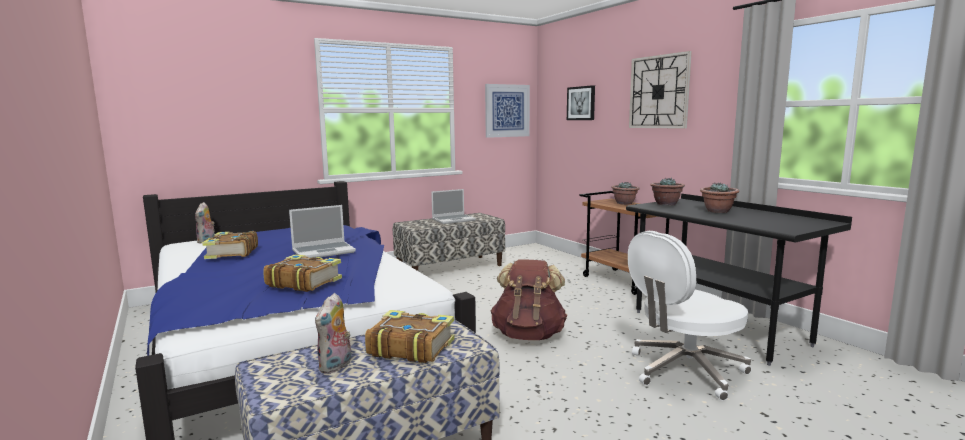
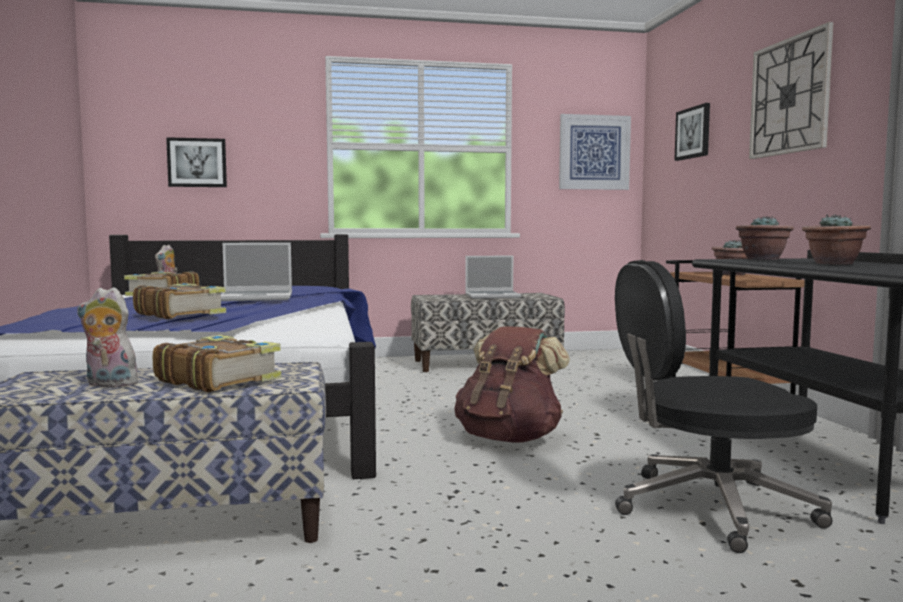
camera: 20 degrees right, 5 degrees down
(210, 127) = (197, 162): none -> picture
(336, 366) = (108, 384): plush toy -> plush toy turned 60 degrees clockwise
(684, 371) = (709, 508): white office chair -> black office chair

